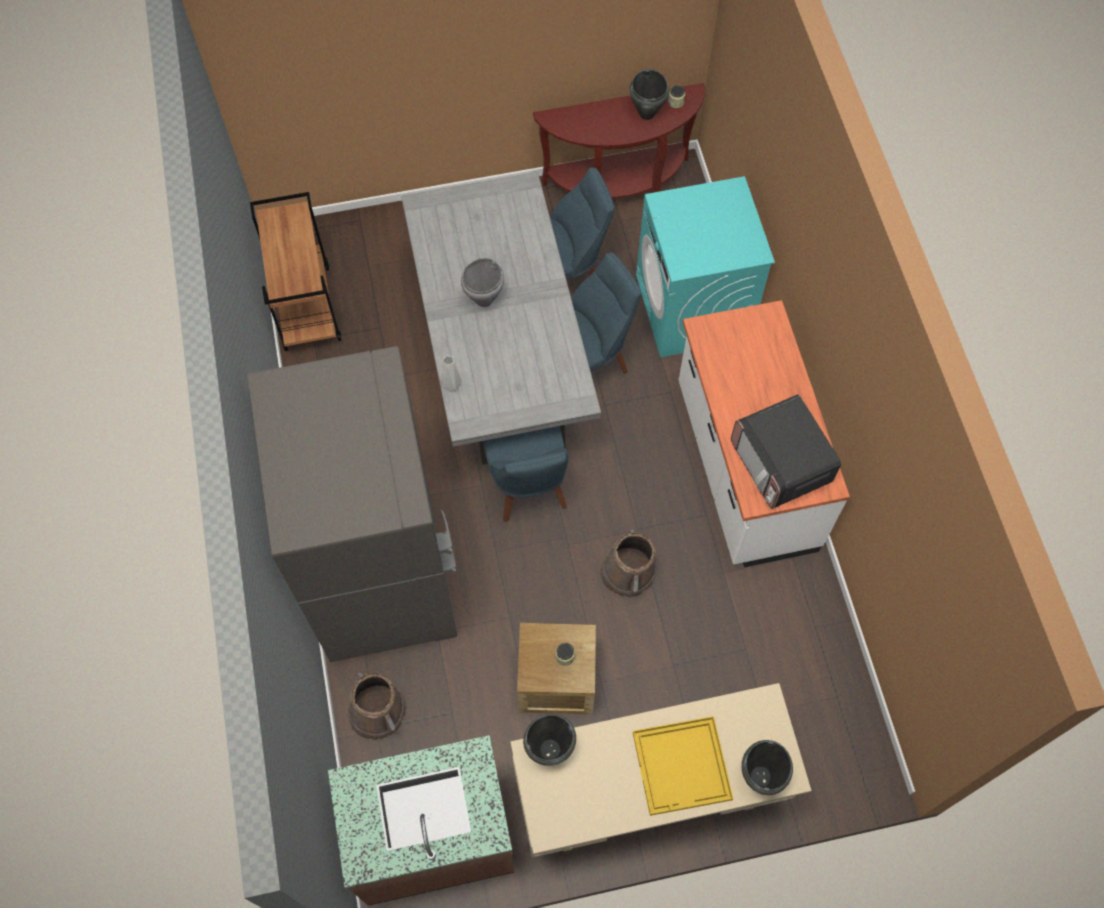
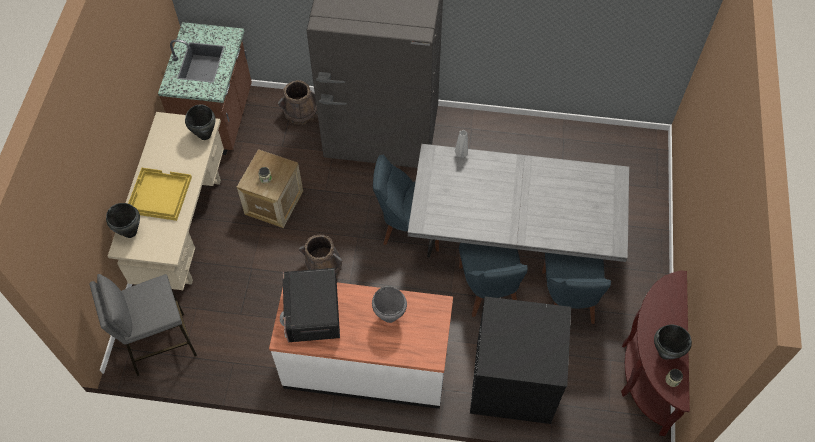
camera: 110 degrees right, 5 degrees down
(306, 307) = (591, 140): brown cart -> none
(484, 300) = (522, 191): grey cooking pot -> grey cooking pot (389, 317)
(693, 308) = (512, 382): turquoise washing machine -> black washing machine
(780, 463) = (313, 314): microwave -> microwave turned 90 degrees counterclockwise
(835, 735) = (160, 344): none -> grey stool

